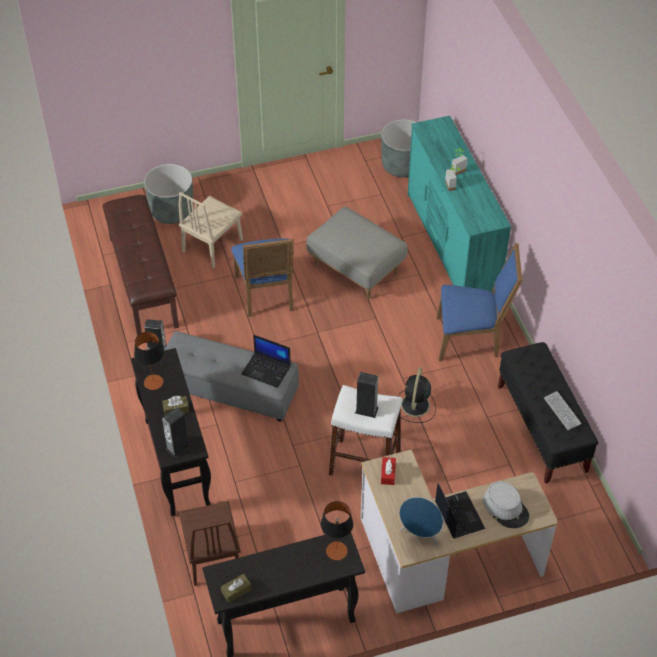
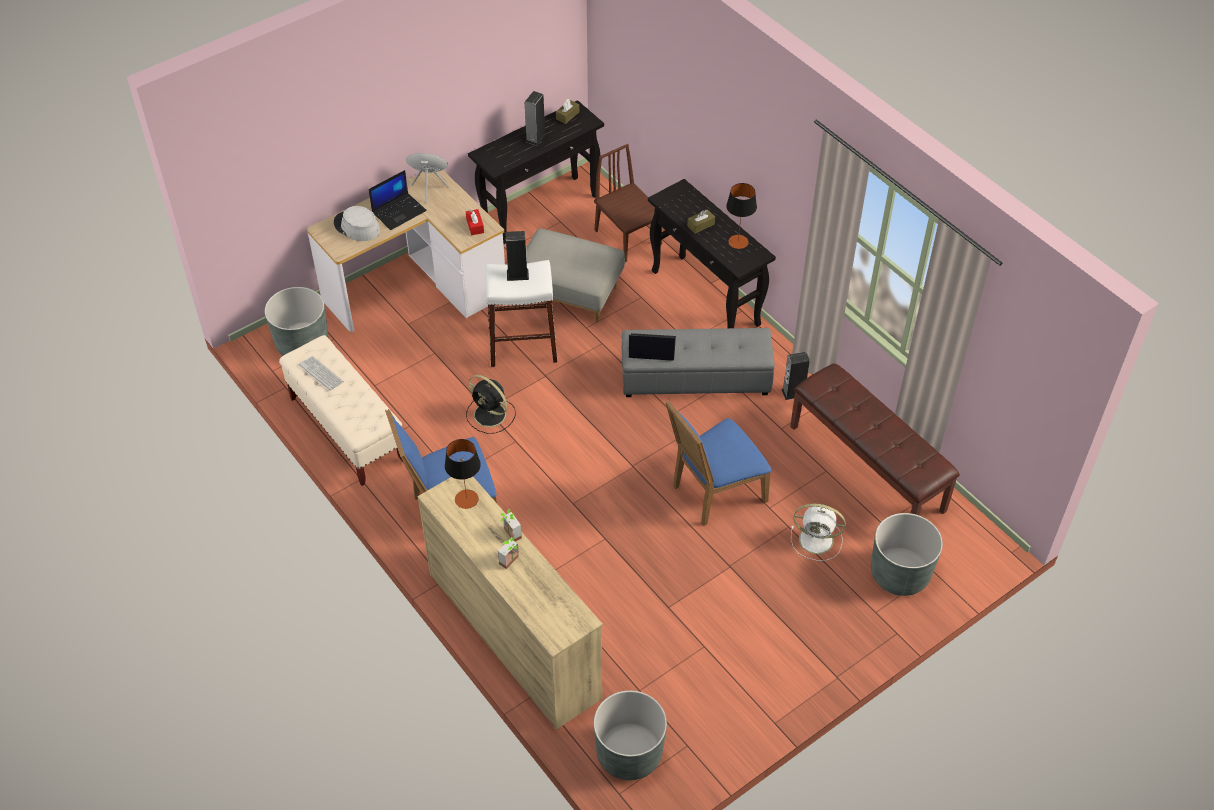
camera: 160 degrees right, 0 degrees up
(178, 447) = (678, 196): speaker -> speaker (535, 137)
(212, 245) = (817, 540): beige chair -> white fan
(267, 295) = (713, 493): blue chair -> blue chair turned 90 degrees counterclockwise
(336, 550) = (497, 159): table lamp -> table lamp (466, 499)
(357, 269) = (623, 561): grey ottoman -> grey ottoman (568, 295)
(415, 406) = (491, 415): black fan -> black fan turned 135 degrees clockwise
(451, 245) = (514, 634): turquoise dresser -> beige dresser
(458, 515) = (399, 211): laptop -> laptop turned 90 degrees counterclockwise
(541, 429) = (347, 429): black bench -> beige bench
(569, 528) = (302, 343): none -> grey planter

